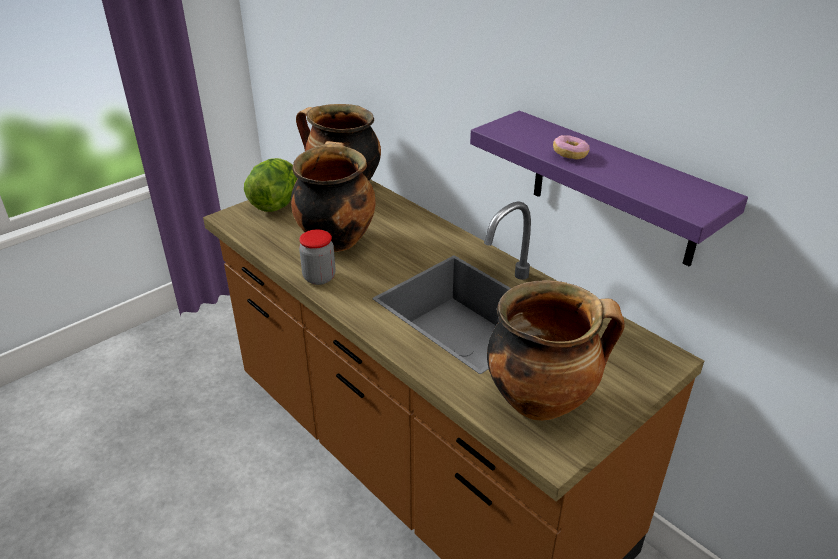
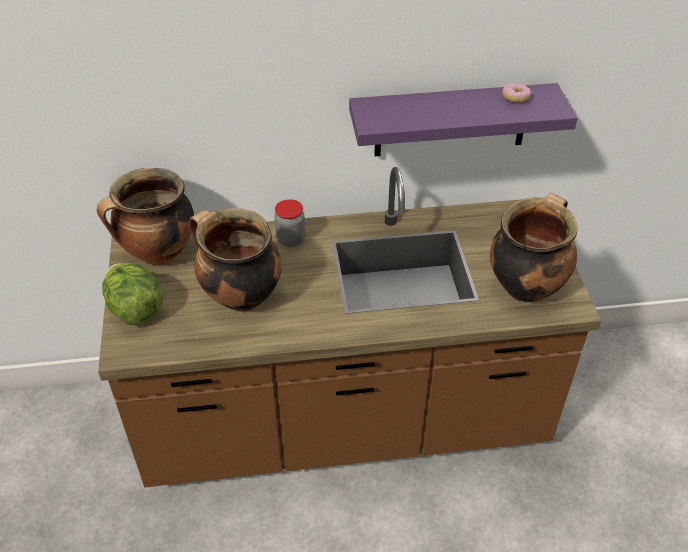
camera: 55 degrees left, 10 degrees up
(319, 277) = (287, 331): jar -> jar (291, 239)
(570, 155) = (444, 114): donut -> donut (515, 98)

